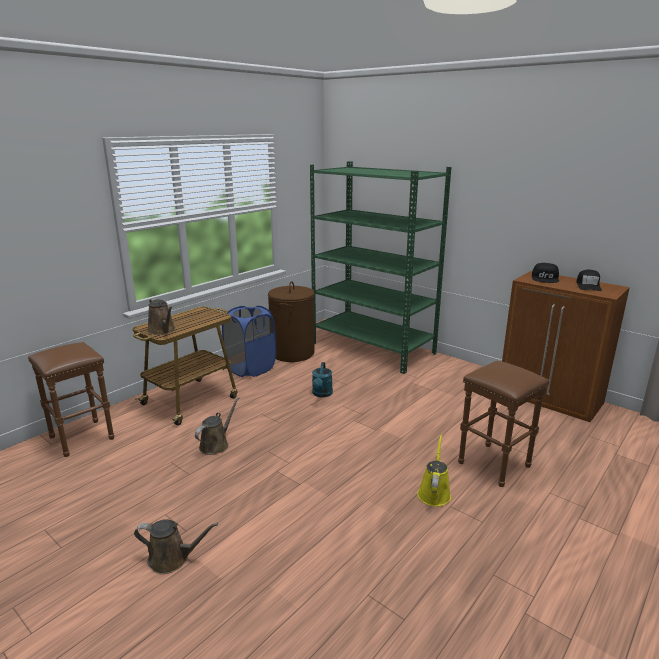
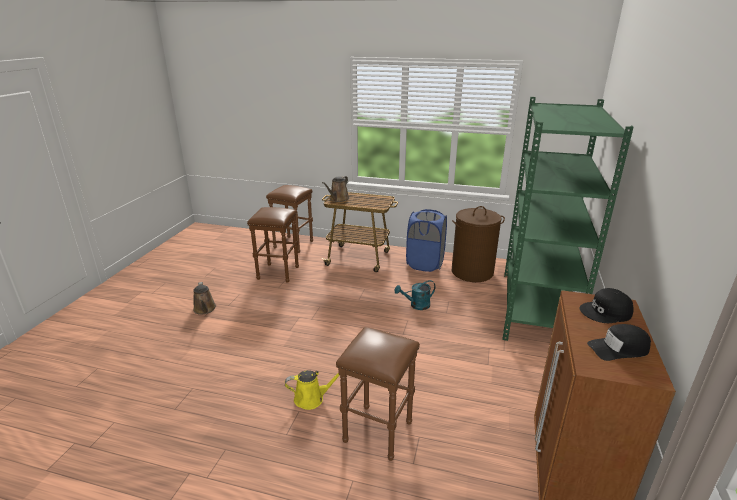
camera: 65 degrees right, 5 degrees up
(147, 465) = (279, 272): none -> brown stool
(216, 445) = (314, 285): brown watering can -> none

